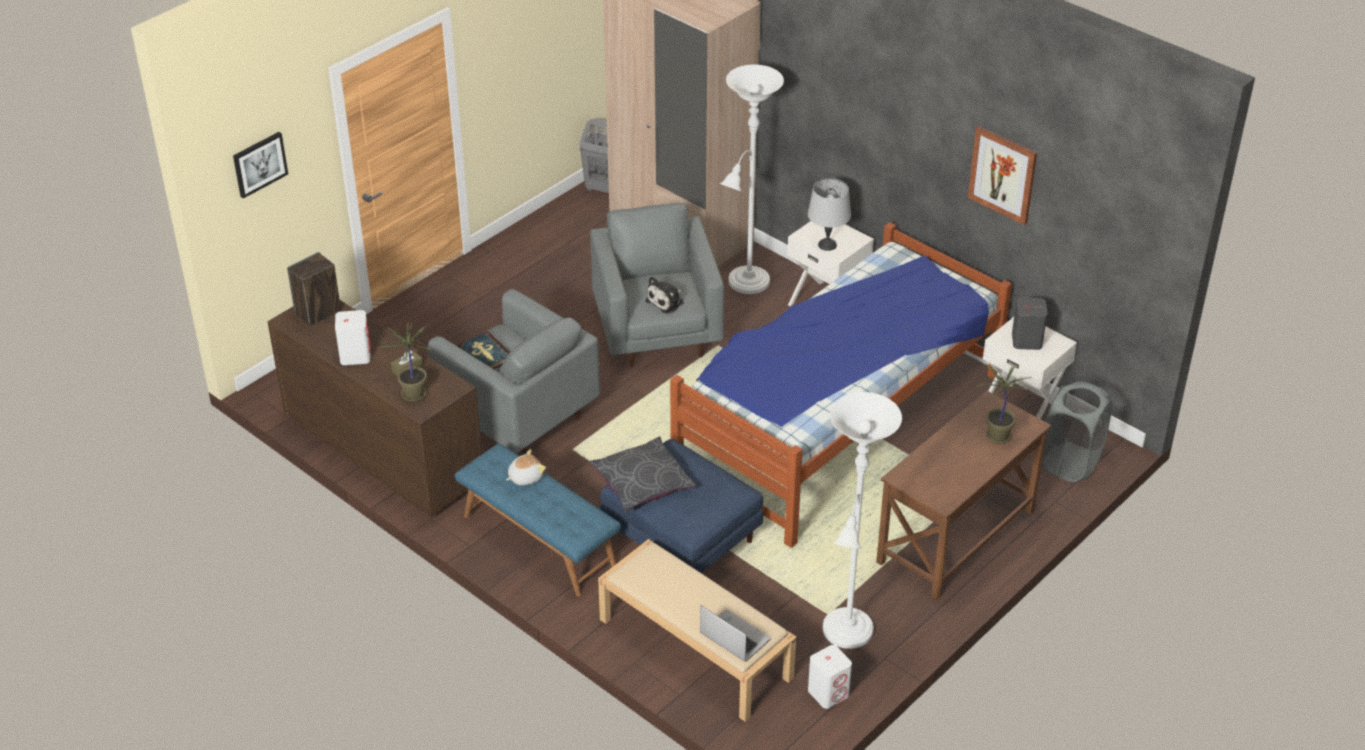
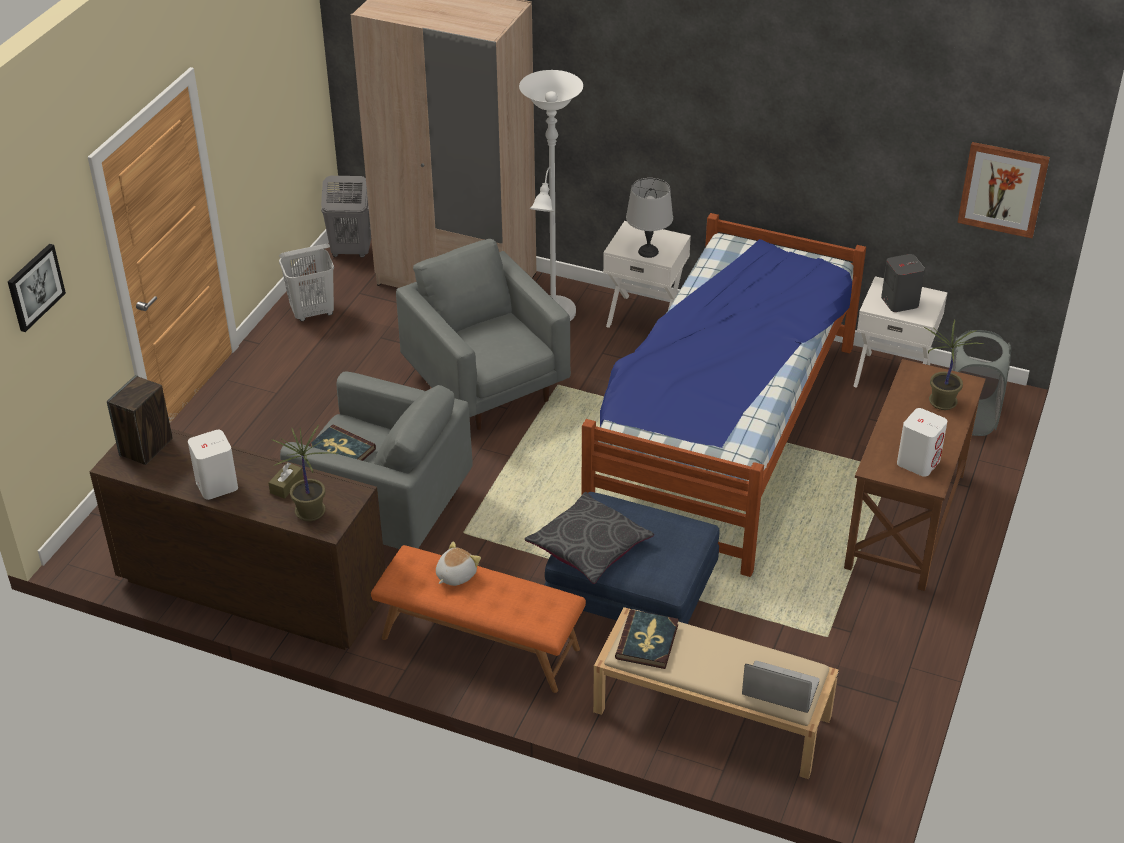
camera: 20 degrees left, 0 degrees up
(538, 541) = (479, 644): blue bench -> orange bench
(546, 235) = (313, 312): none -> white laundry basket
(648, 570) = (647, 642): none -> book
(667, 301) = (507, 348): plush toy -> none
(828, 693) = (875, 721): white speaker -> white speaker (918, 462)
(846, 635) = (857, 653): white floor lamp -> none
(1003, 174) = (849, 131): picture -> picture (1003, 189)

